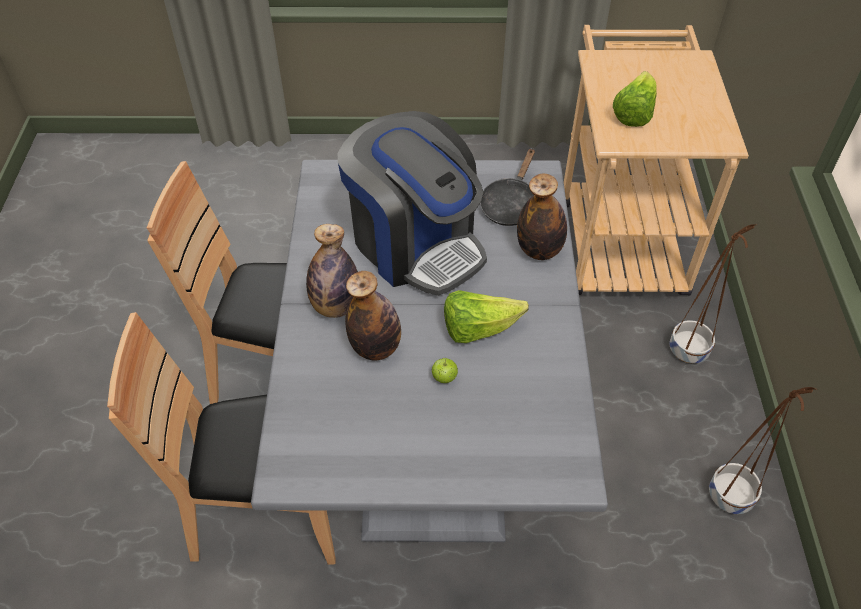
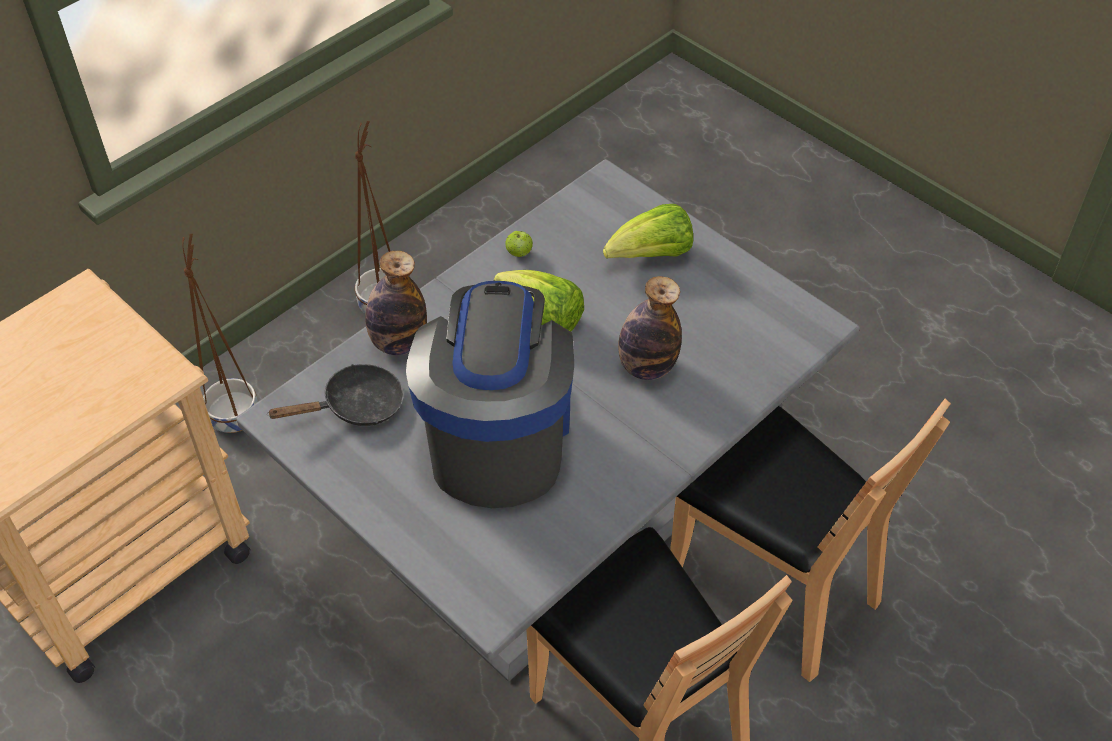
camera: 135 degrees left, 0 degrees up
(335, 306) = (643, 430): bottle -> none
(444, 378) = (618, 303): apple -> apple (519, 253)
(633, 113) = (96, 388): lettuce -> lettuce (652, 255)

